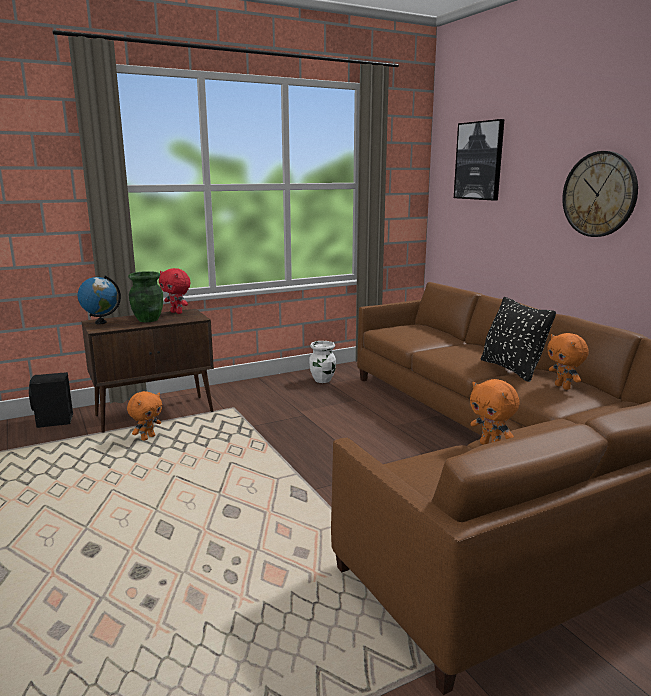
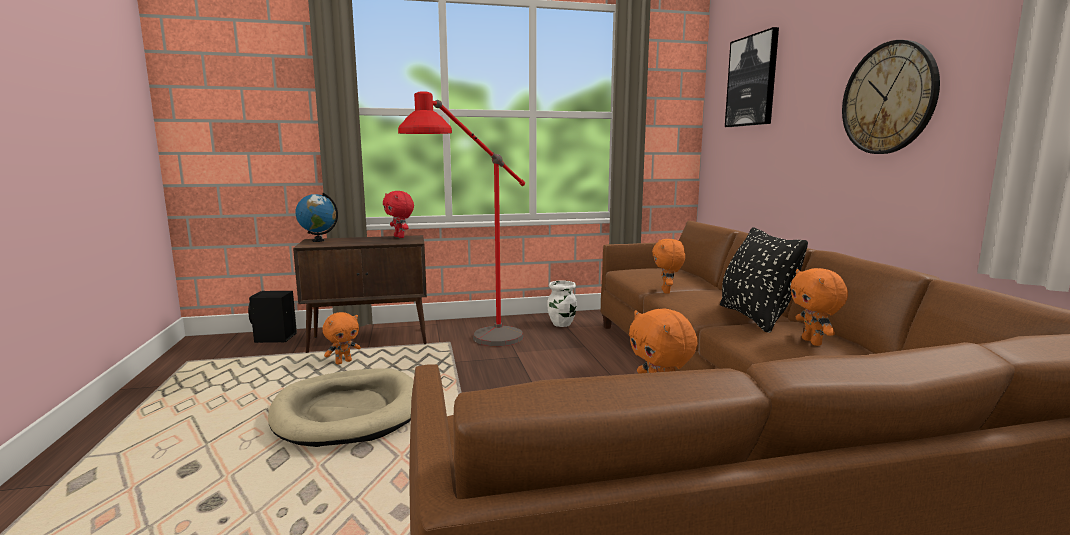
camera: 15 degrees right, 5 degrees down
(147, 320) = (364, 241): green vase -> none
(192, 482) = (348, 412): none -> beige dog bed
(260, 410) = (474, 347): none -> red floor lamp
(430, 349) = (667, 292): none -> orange plush toy

